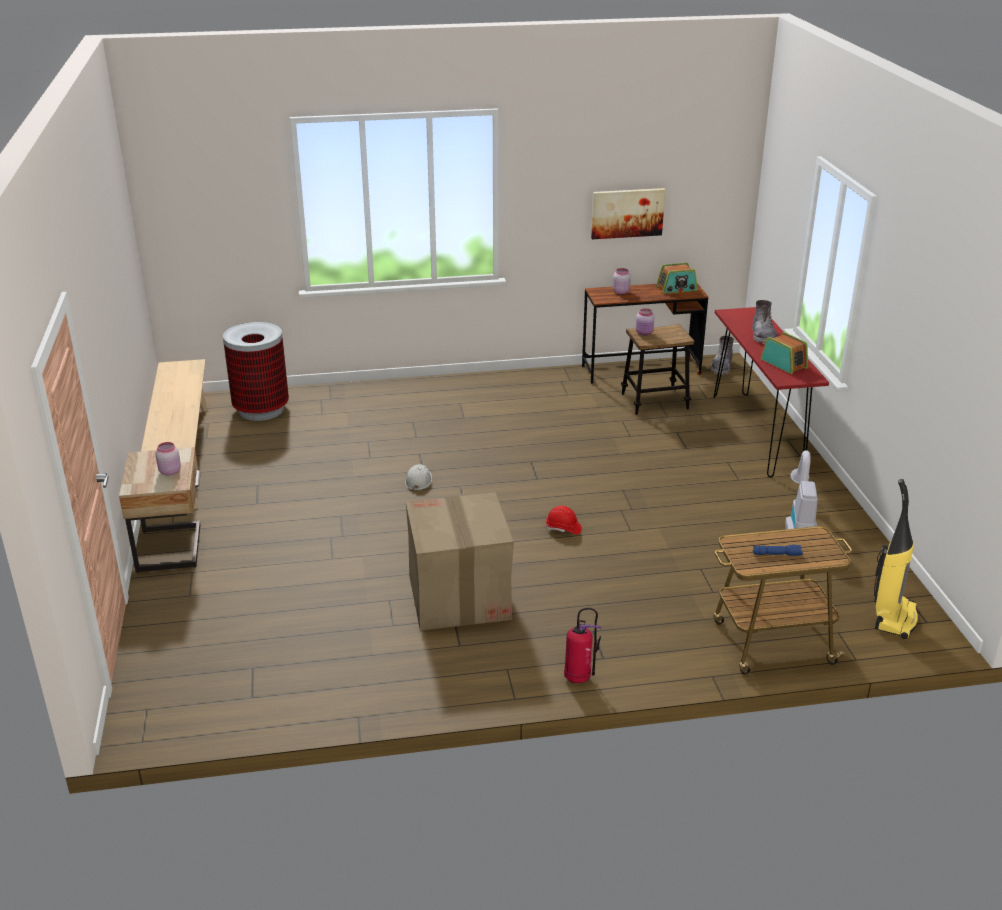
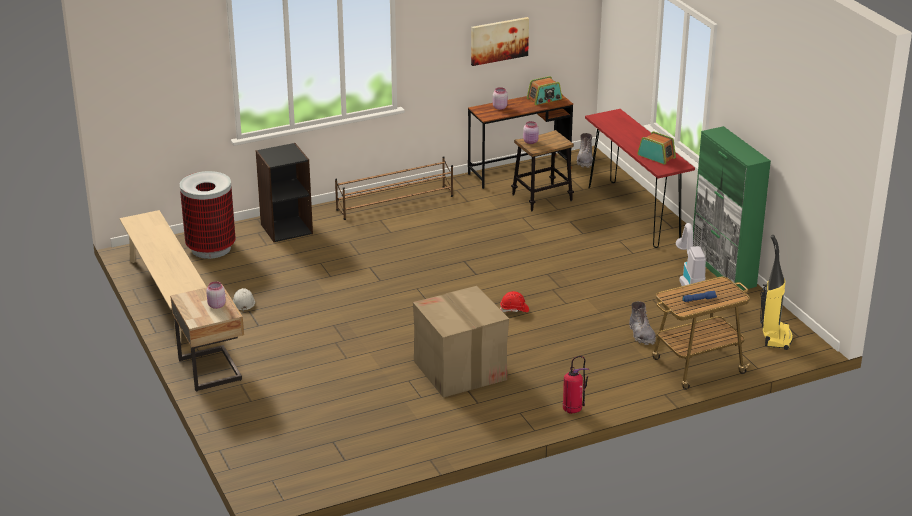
camera: 15 degrees left, 0 degrees up
(353, 399) = (286, 228): none -> black bookcase
(418, 481) = (381, 289): white hard hat -> white hard hat (243, 302)
(486, 387) = (395, 203): none -> brown shoe rack
(763, 336) = (632, 135): grey boot -> grey boot (641, 335)
(848, 517) = (723, 270): none -> green cabinet

